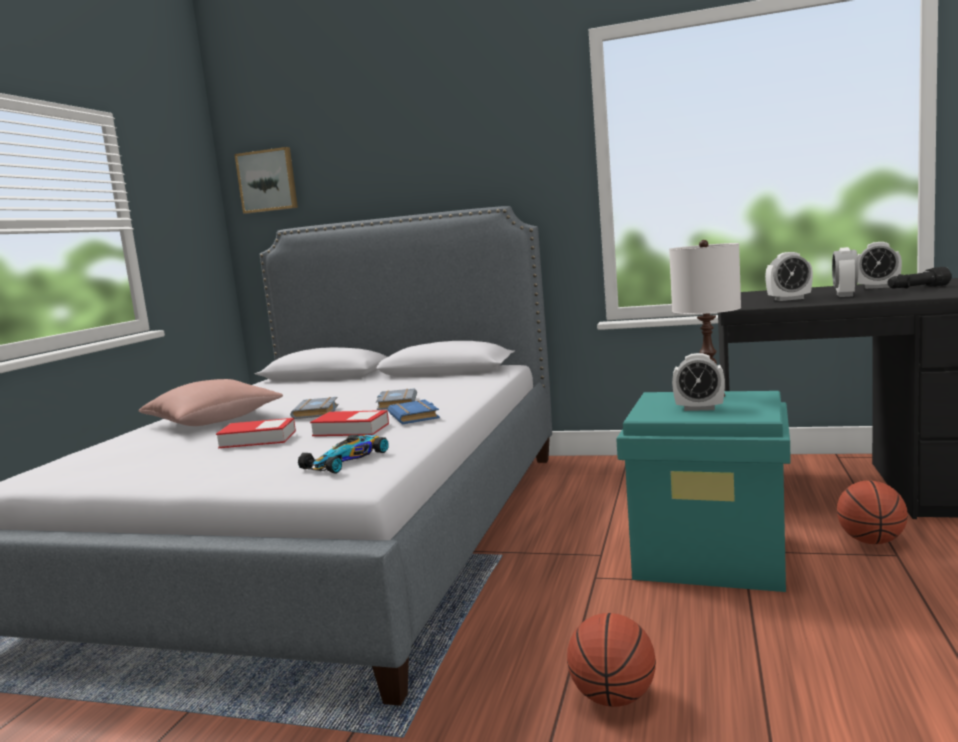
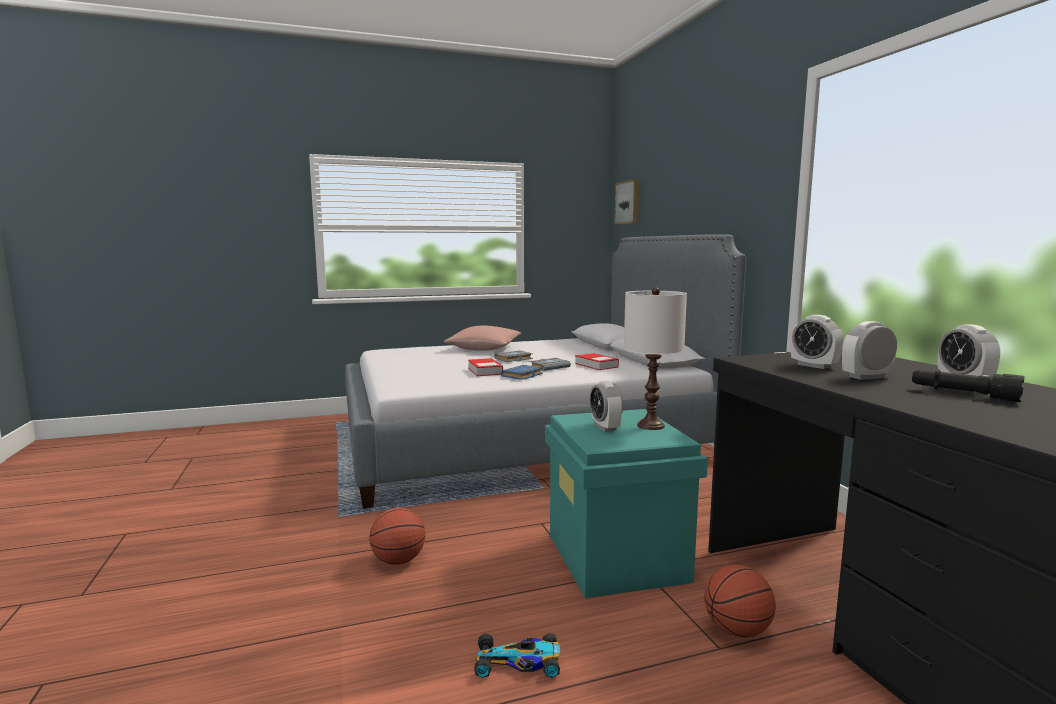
camera: 55 degrees right, 0 degrees up
(258, 439) = (454, 362): book -> book (596, 365)
(347, 460) = (427, 381): toy car -> toy car (520, 662)

